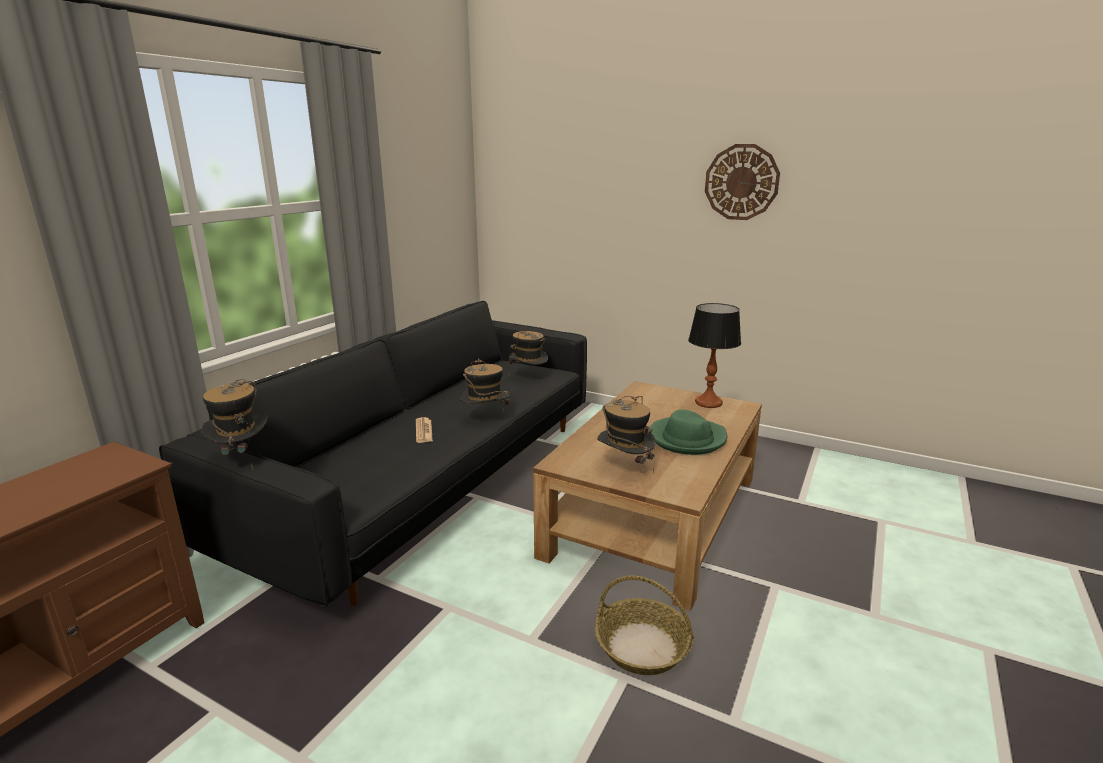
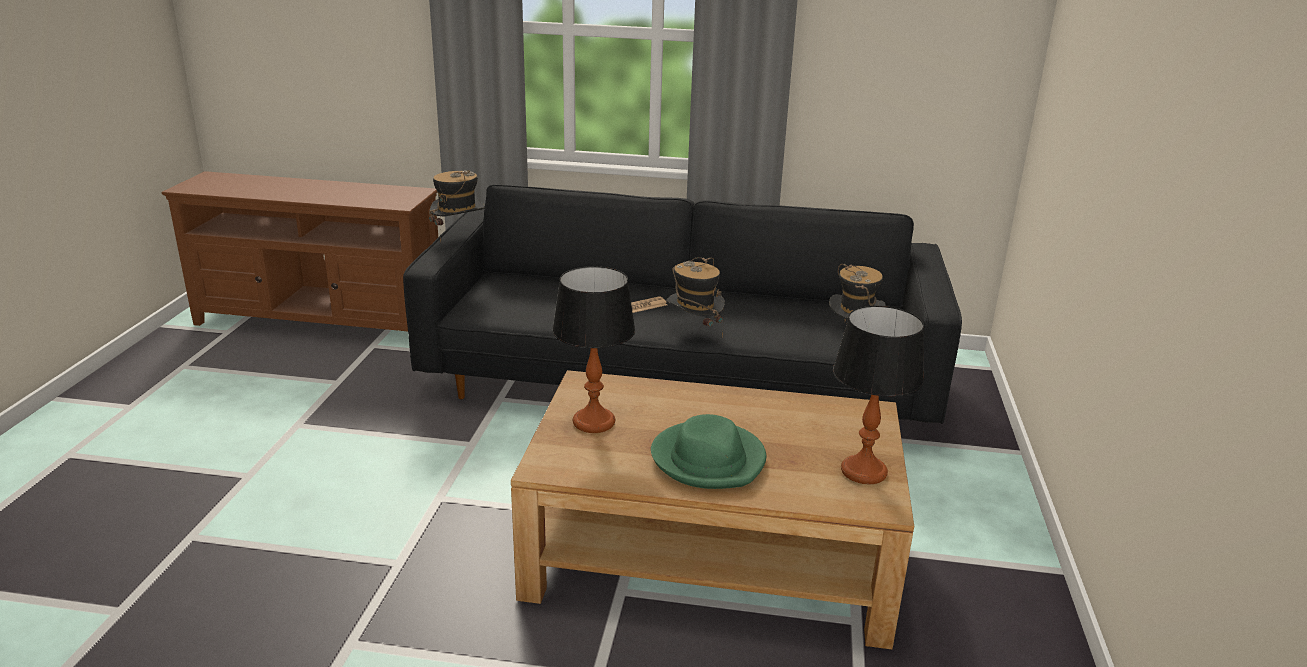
camera: 70 degrees right, 5 degrees up
(624, 467) = (594, 422): hat -> table lamp
(641, 646) = (445, 569): basket -> none
(741, 182) = (1198, 133): wall clock -> none

